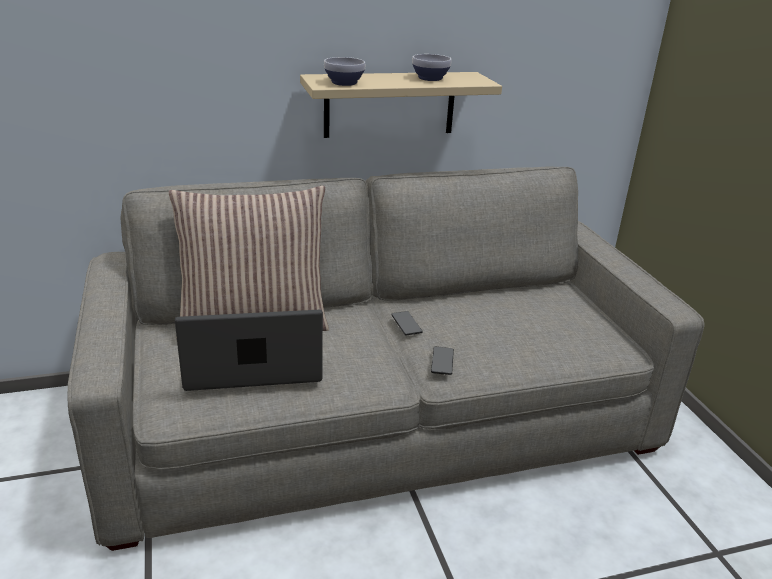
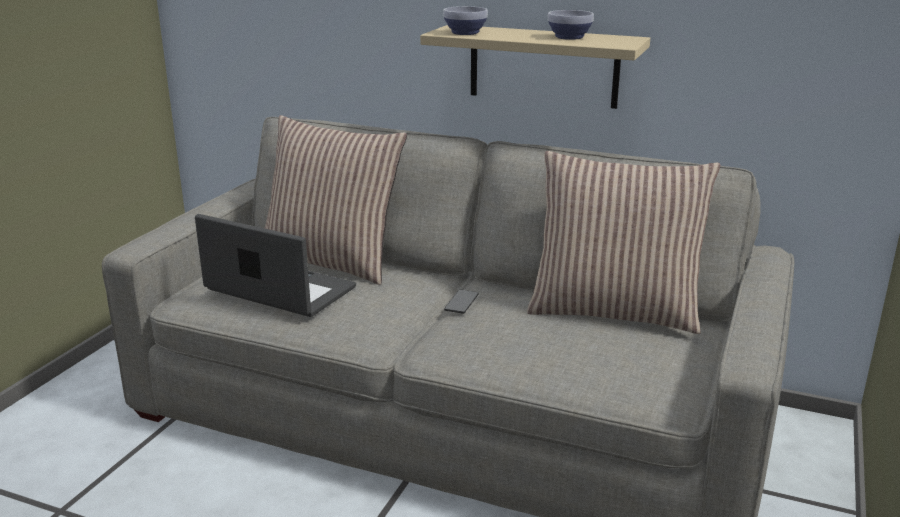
camera: 40 degrees right, 5 degrees down
(442, 361) = (441, 340): phone -> none
(510, 294) = (614, 311): none -> pillow

